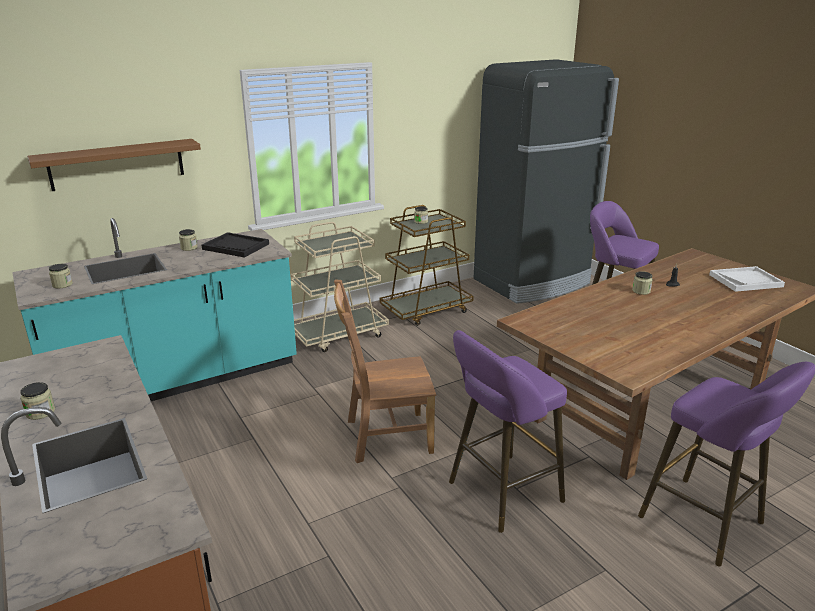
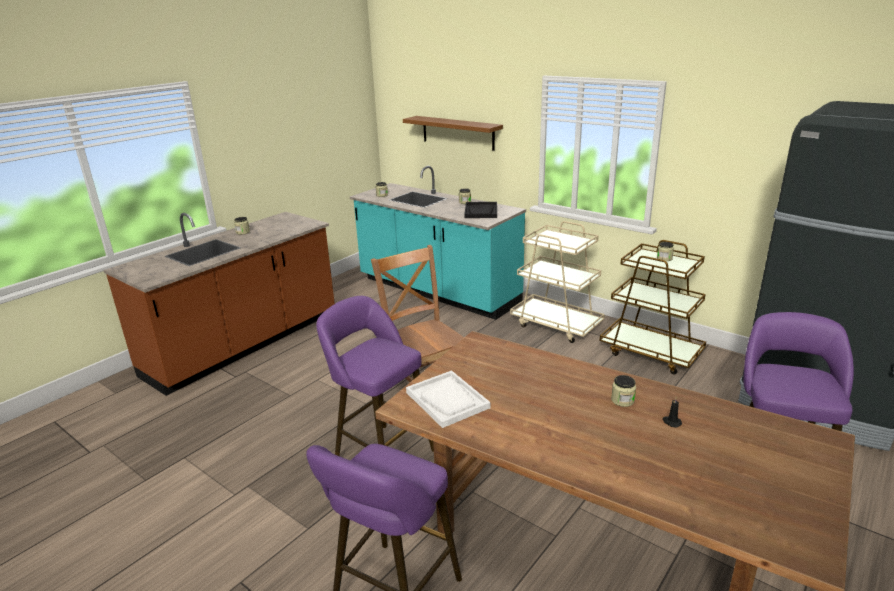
camera: 70 degrees right, 0 degrees up
(745, 280) = (768, 490): white tray -> white tray (447, 400)

